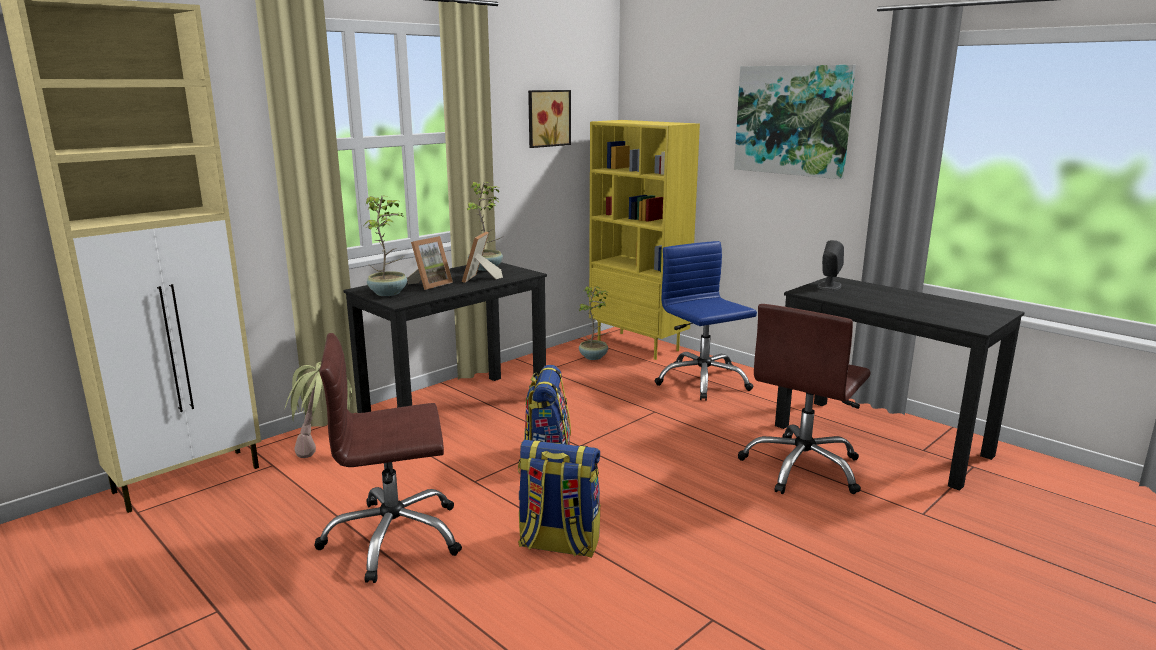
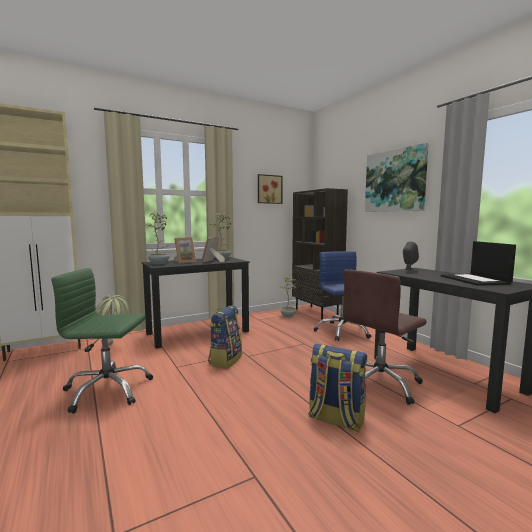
camera: 15 degrees right, 10 degrees down
(393, 538) = (107, 390): brown office chair -> green office chair
(558, 544) = (192, 408): backpack -> backpack (335, 419)
(639, 345) = (317, 312): yellow bookcase -> brown bookcase
(933, 305) = (475, 280): none -> laptop

